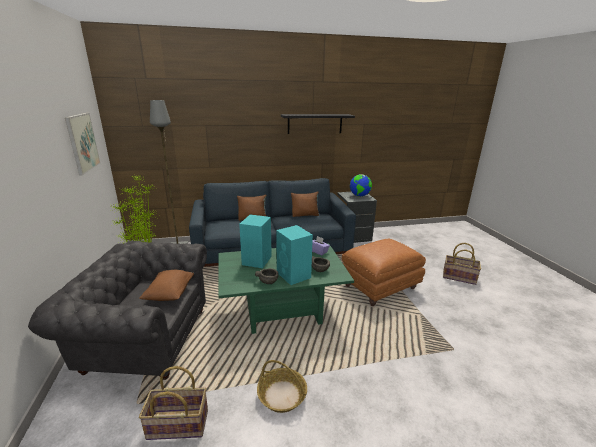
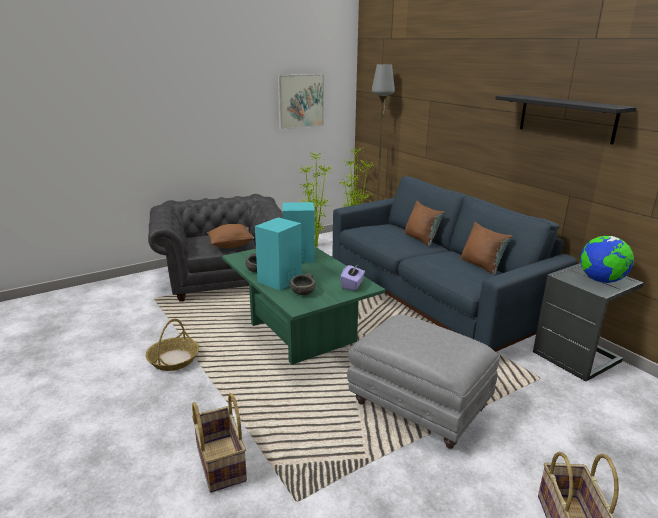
camera: 70 degrees right, 0 degrees up
(177, 425) = (136, 320): basket -> basket (219, 463)
(379, 288) = (417, 406): brown ottoman -> grey ottoman

